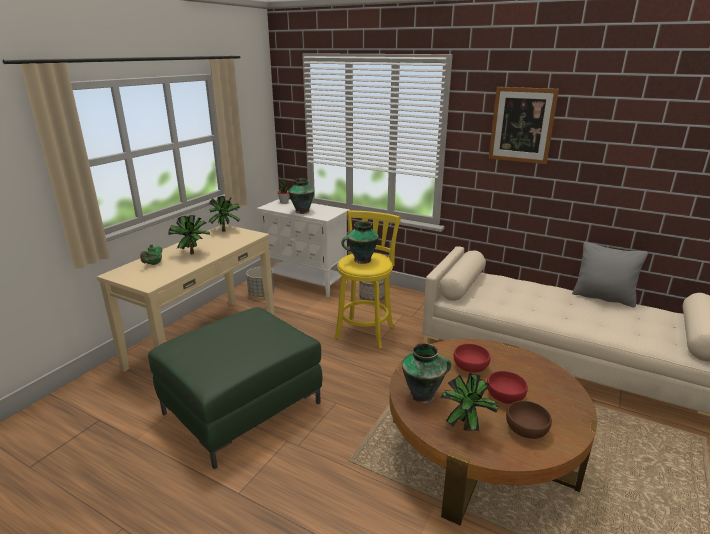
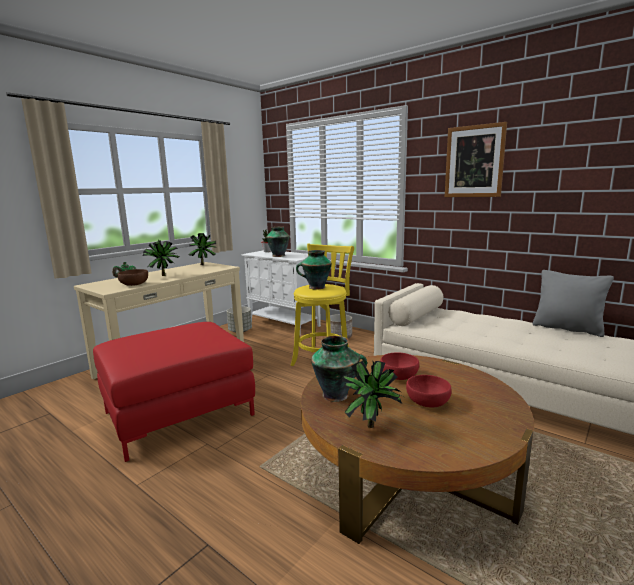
camera: 10 degrees right, 10 degrees down
(242, 408) = (178, 413): green ottoman -> red ottoman
(525, 429) = (441, 431): brown bowl -> brown bowl (134, 284)

